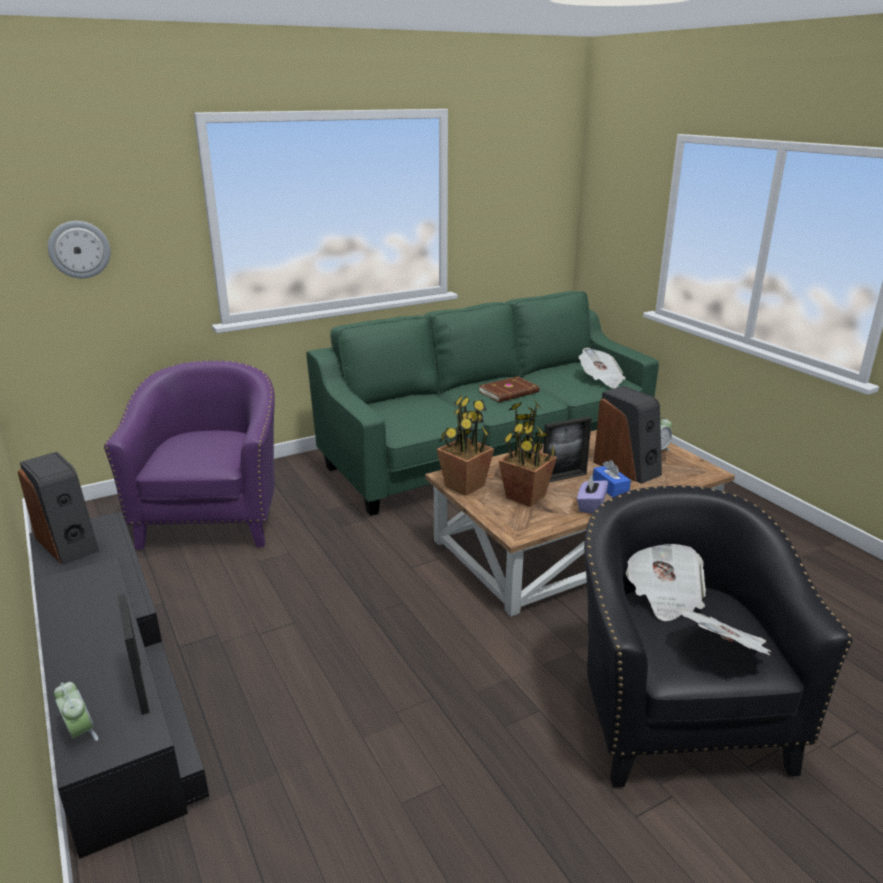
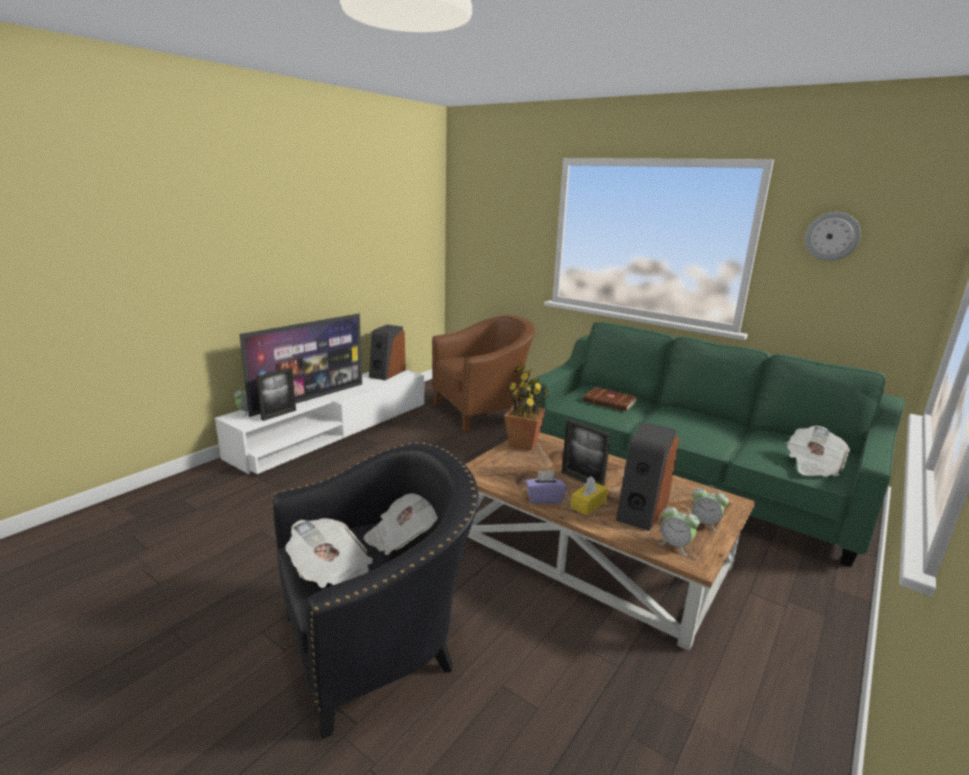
camera: 65 degrees right, 5 degrees down
(79, 249) = (491, 235): wall clock -> wall clock (832, 236)
(100, 643) = (309, 399): none -> television
(112, 674) = (334, 429): black tv stand -> white tv stand
(214, 517) = (482, 412): purple armchair -> brown armchair
(509, 392) = (697, 427): brown book -> brown book (609, 402)
(526, 497) = (530, 468): potted plant -> none
(610, 488) = (588, 504): blue tissue box -> yellow tissue box
(685, 472) = (675, 545): none -> alarm clock

